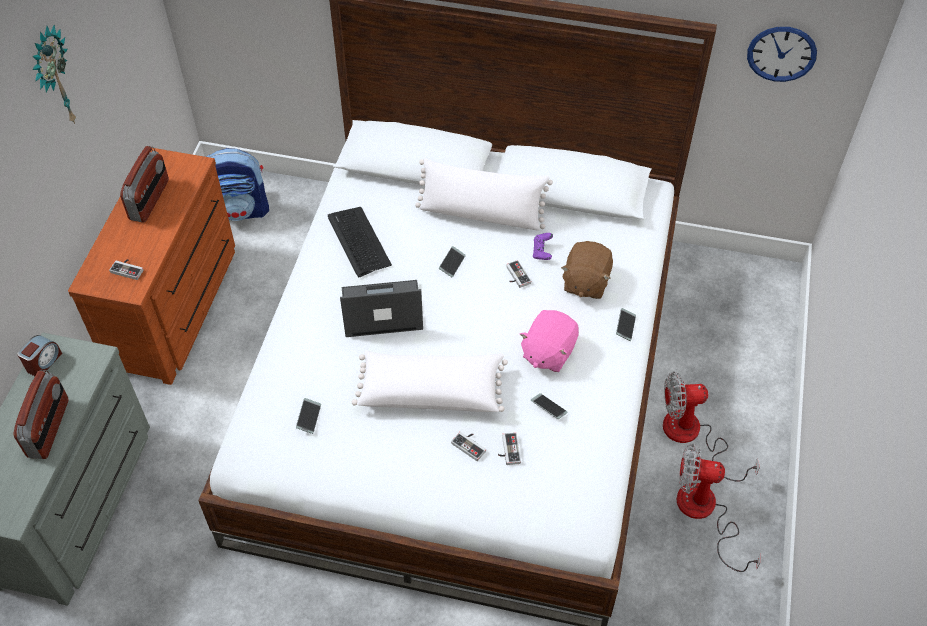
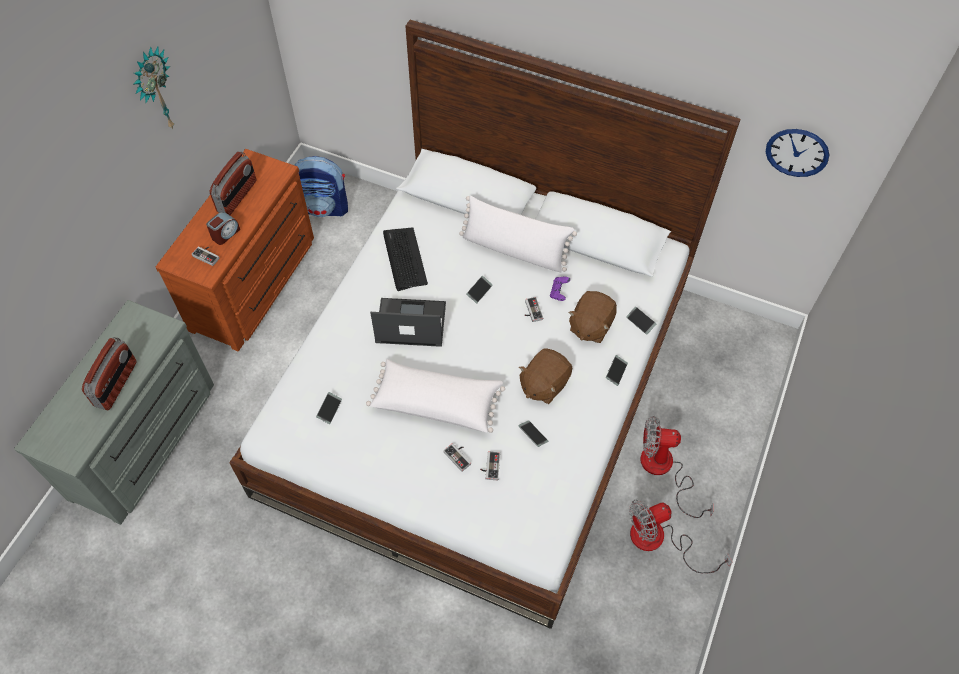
camera: 10 degrees right, 5 degrees up
(43, 362) = (123, 326): alarm clock -> alarm clock (225, 234)
(548, 352) = (543, 384): pink plush toy -> brown plush toy
(640, 270) = (640, 322): none -> phone
(704, 513) = (659, 541): fan -> fan turned 45 degrees counterclockwise

